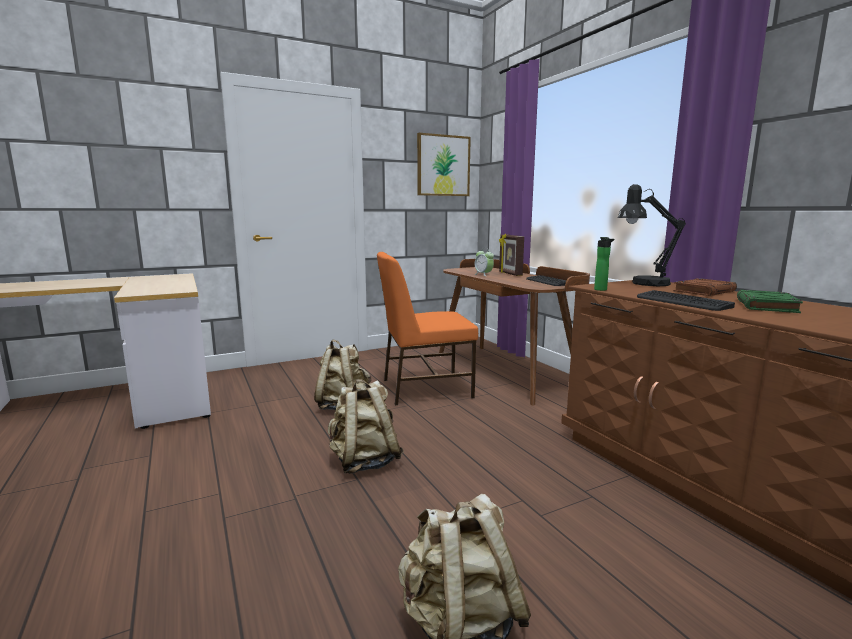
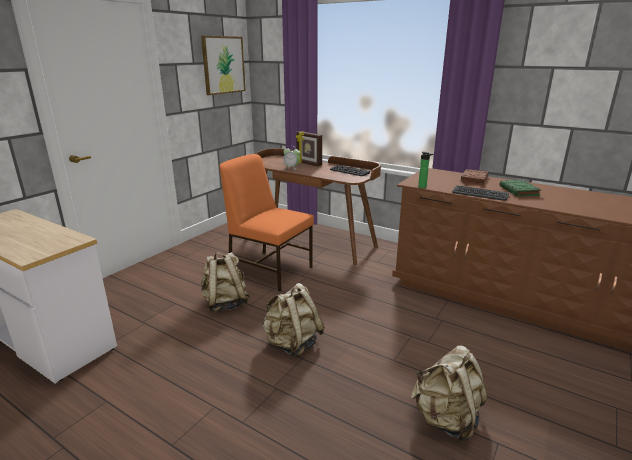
camera: 30 degrees left, 10 degrees up
(424, 388) = (270, 269): orange chair -> orange chair turned 75 degrees clockwise
(643, 283) = (433, 175): black table lamp -> none

